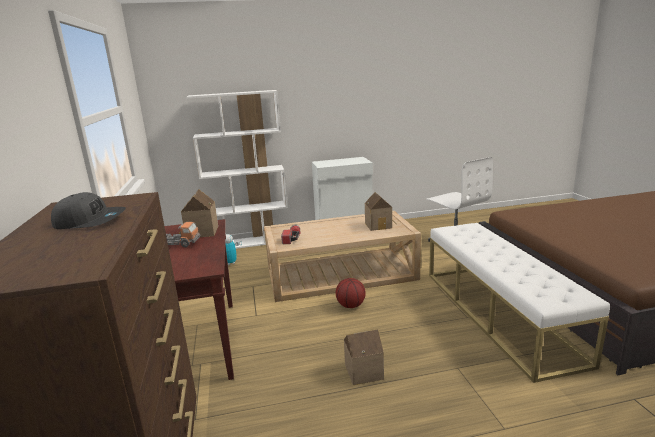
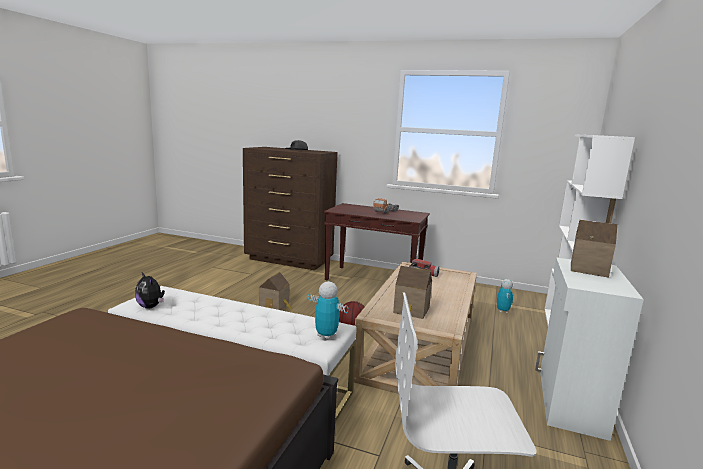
camera: 120 degrees right, 5 degrees down
(200, 232) = (398, 216): toy house -> toy house (588, 269)
(460, 227) = (326, 335): none -> toy robot
(565, 286) = (151, 307): none -> plush toy

